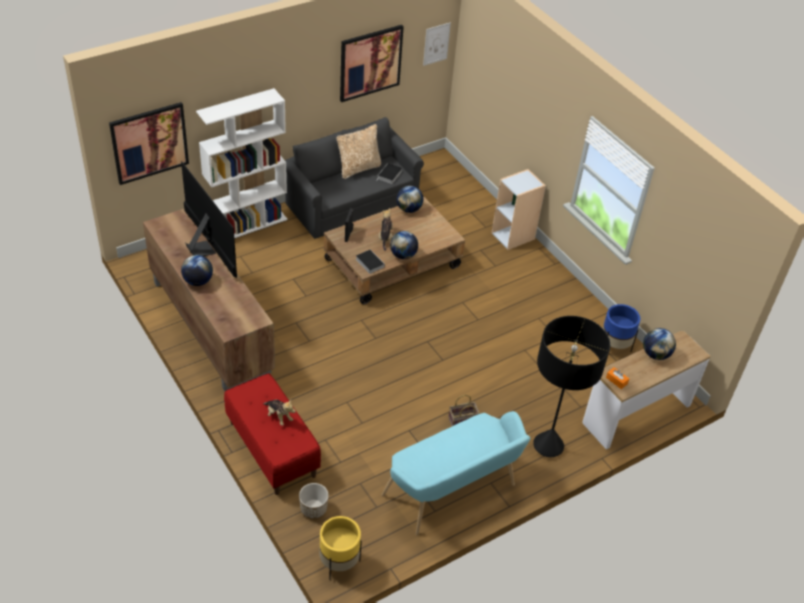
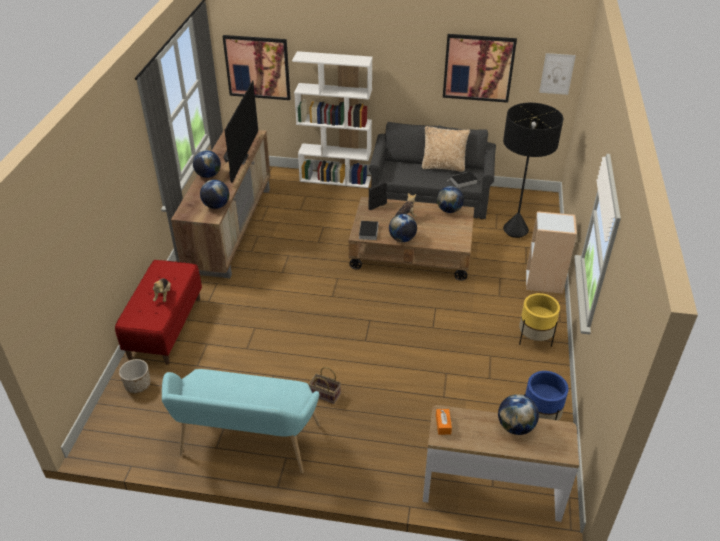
camera: 45 degrees right, 5 degrees down
(247, 307) = (216, 206): none -> globe
(339, 562) = (104, 434): yellow planter -> yellow planter (534, 339)
(548, 447) = (370, 463): black floor lamp -> black floor lamp (515, 231)

